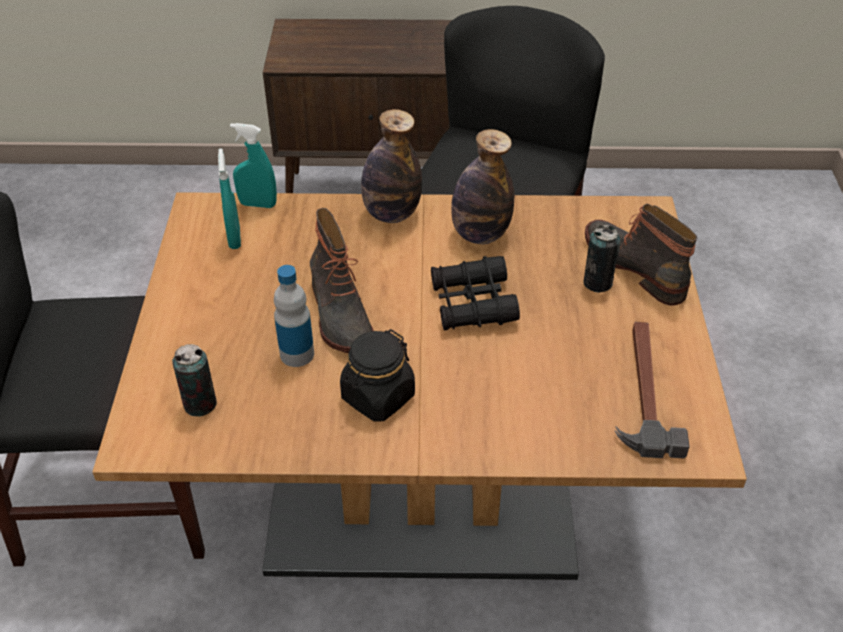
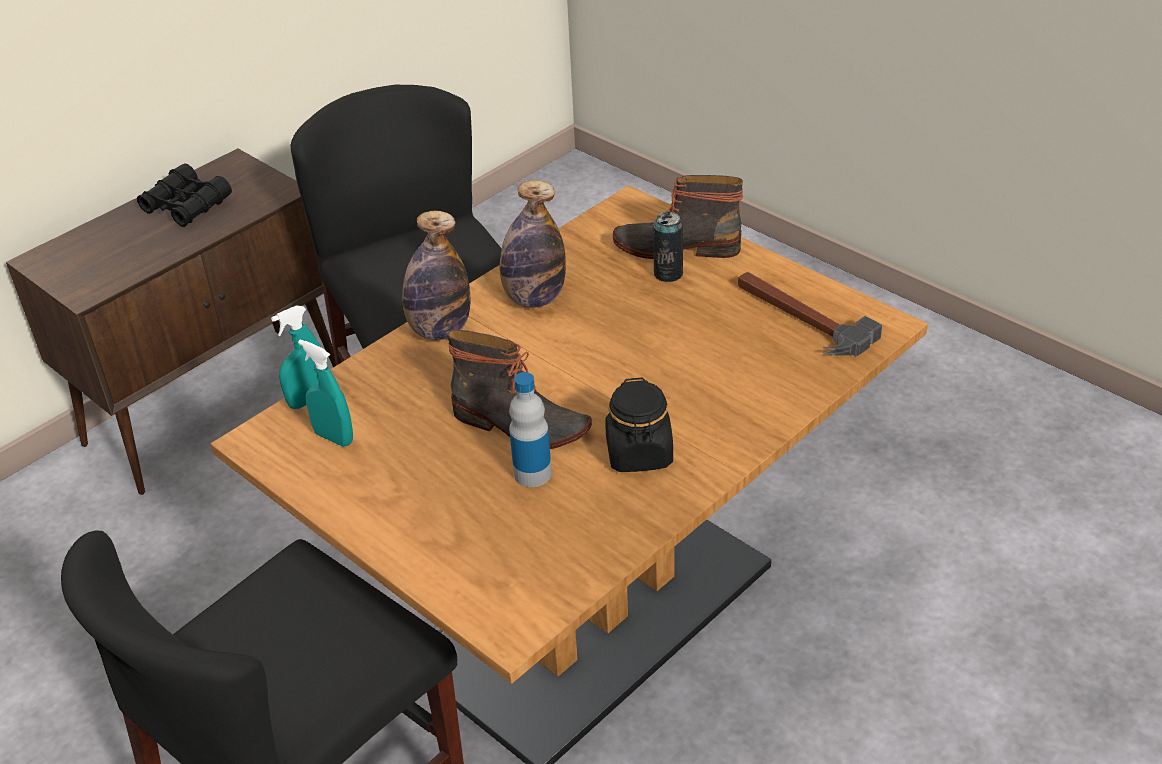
camera: 45 degrees left, 5 degrees down
(200, 404) = (516, 563): can -> none
(472, 303) = (605, 347): black binoculars -> black binoculars (186, 205)

